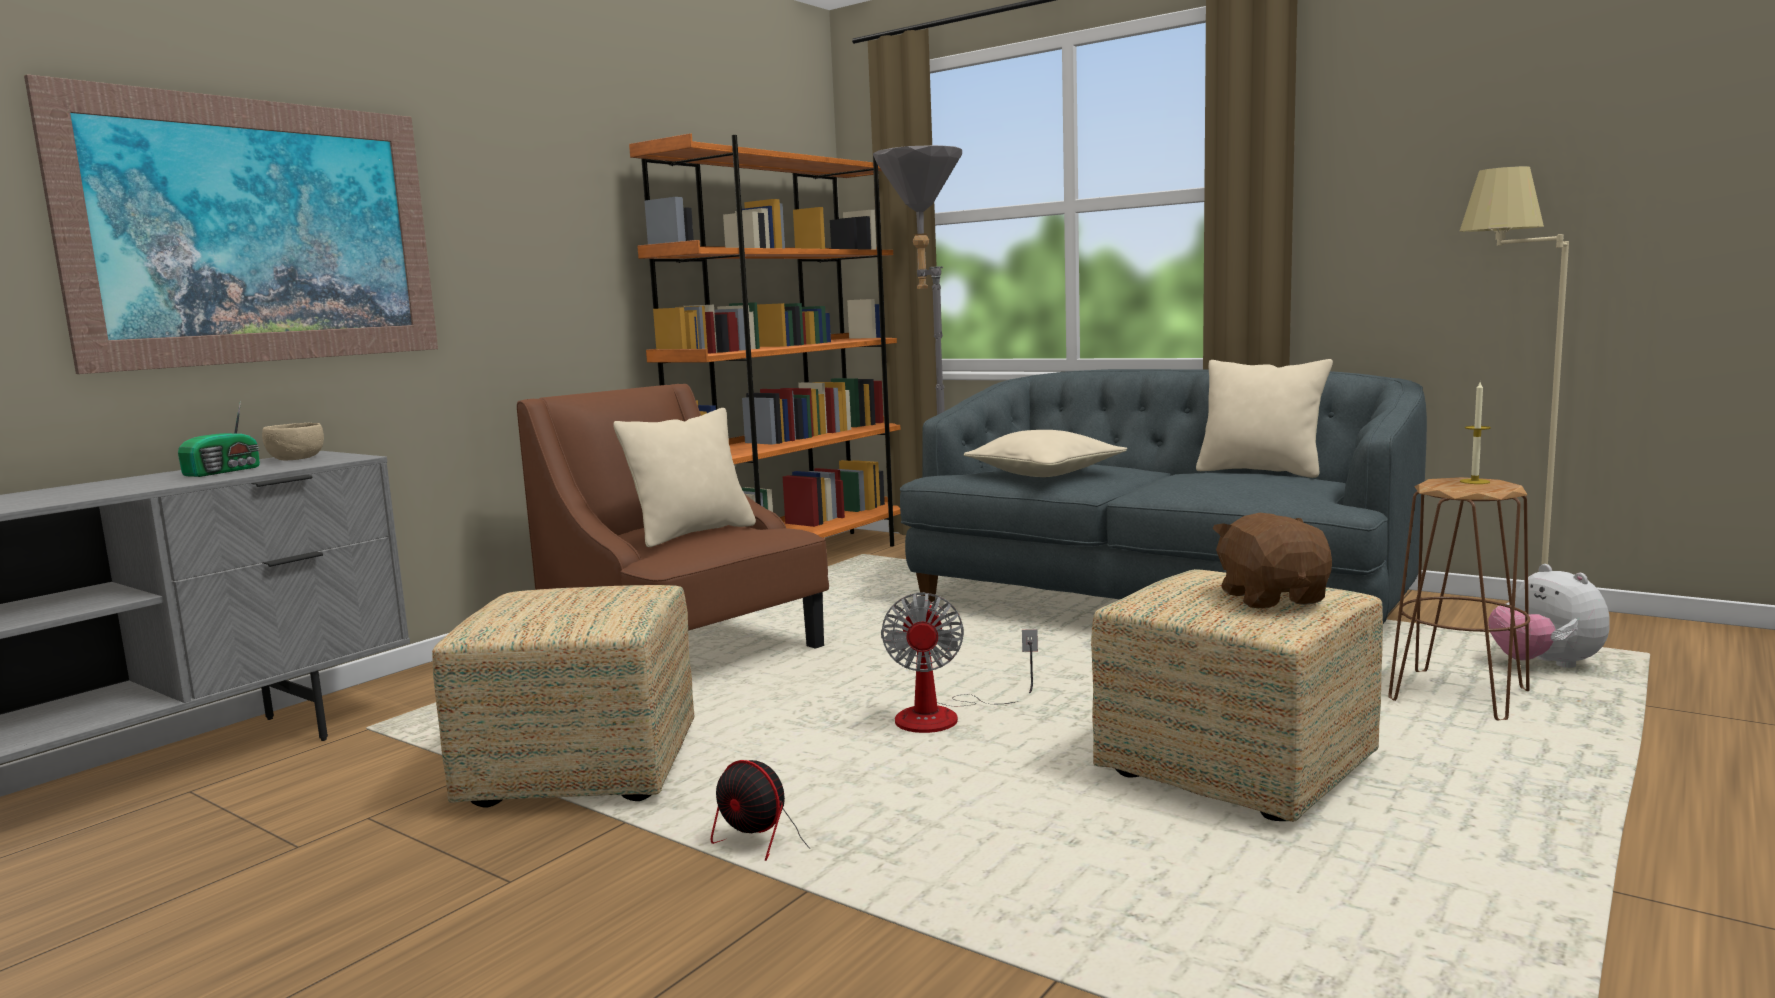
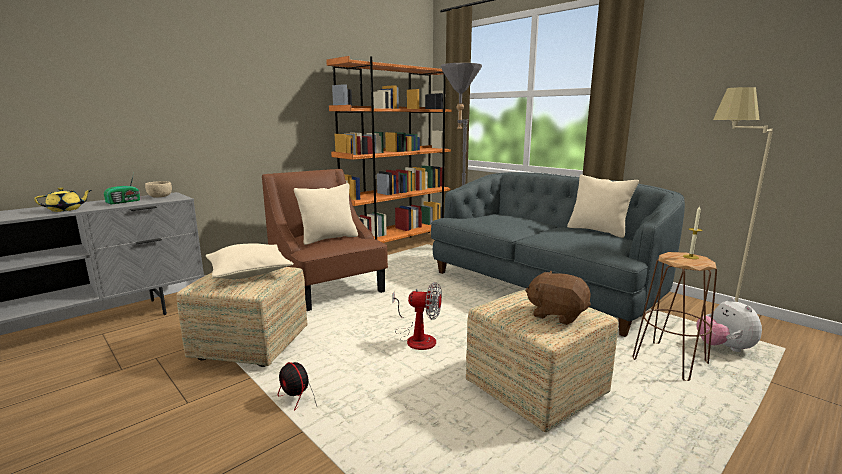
camera: 10 degrees right, 5 degrees up
(103, 491) = (66, 209): none -> yellow teapot
(259, 232) = (149, 98): picture -> none
(946, 717) = (416, 338): fan -> fan turned 90 degrees counterclockwise
(1044, 473) = (495, 222): beige pillow -> beige pillow (249, 272)
(1272, 598) = (557, 314): brown plush toy -> brown plush toy turned 60 degrees counterclockwise

